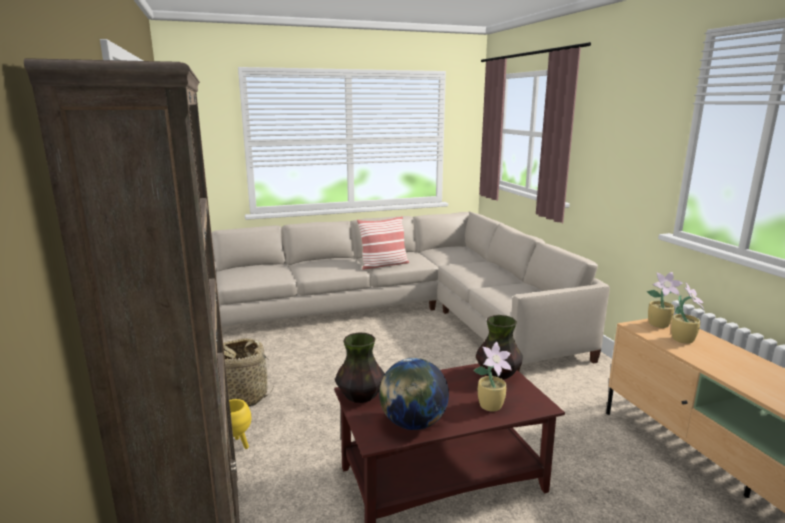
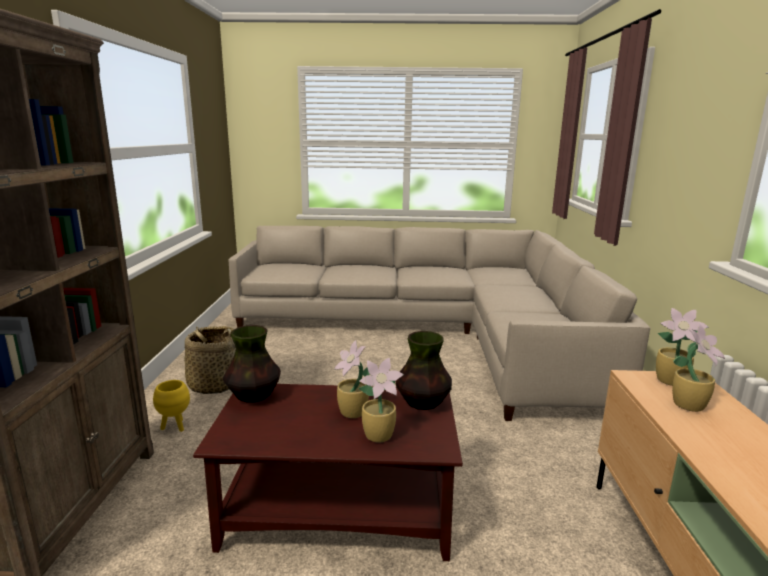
camera: 20 degrees right, 0 degrees up
(383, 265) = (415, 277): pillow -> none
(413, 424) = (275, 435): globe -> none
(454, 393) = (353, 413): none -> potted plant

